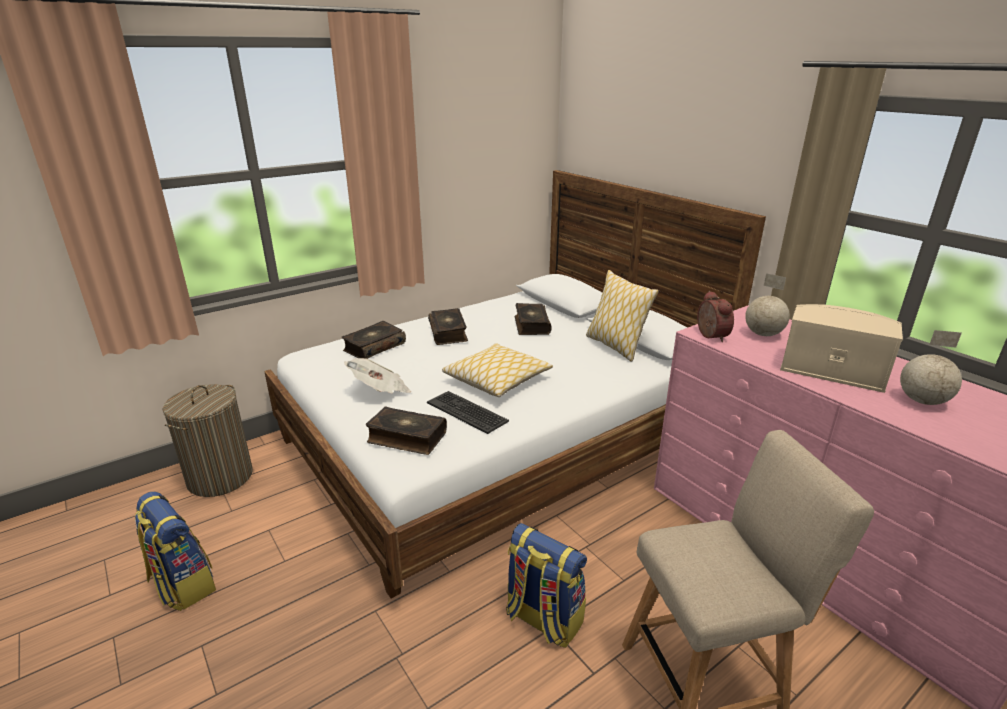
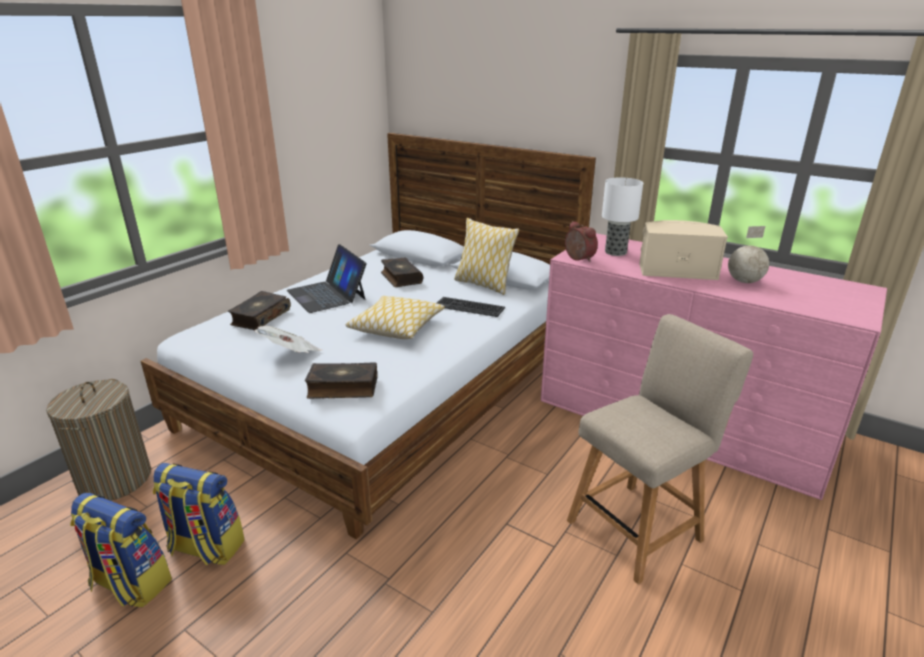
camera: 20 degrees left, 0 degrees up
(448, 333) = (327, 294): book -> laptop
(467, 412) = (385, 357): keyboard -> keyboard (469, 307)
(542, 619) = (496, 519): backpack -> backpack (205, 547)
(763, 334) = (616, 252): globe -> table lamp

